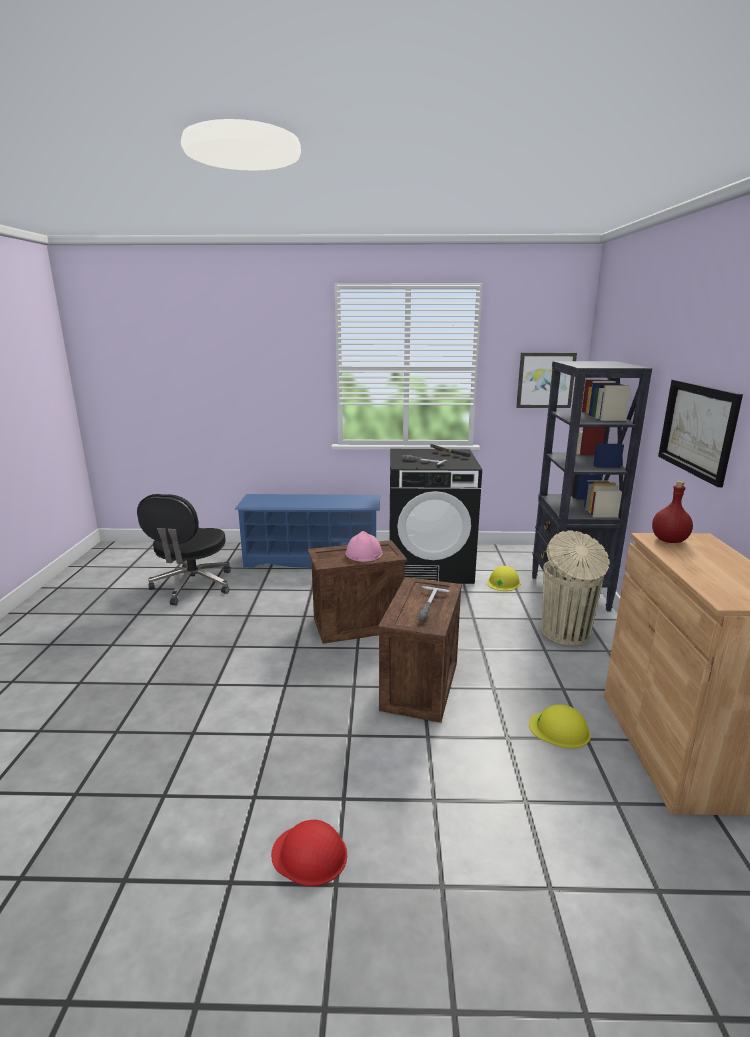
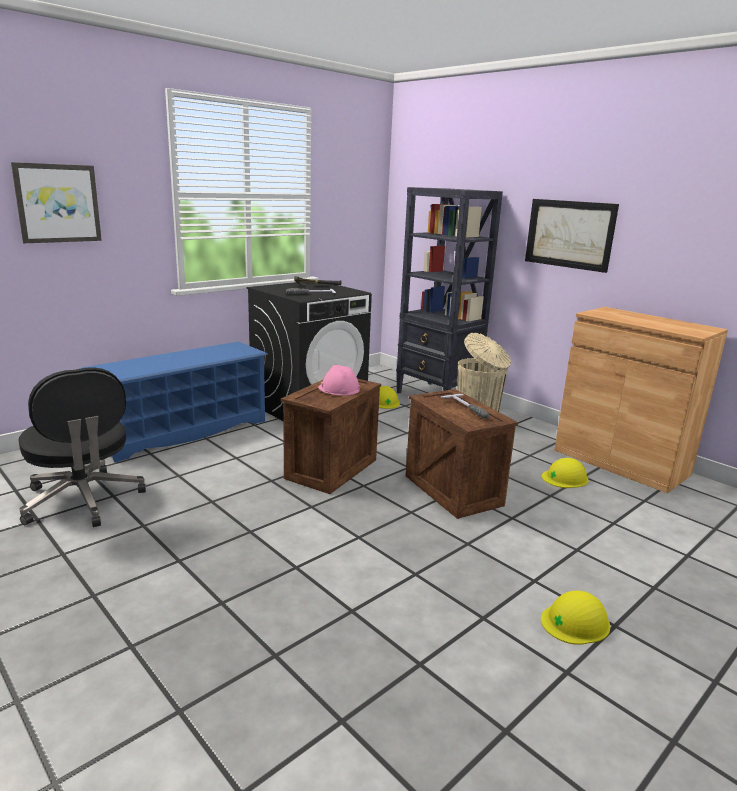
camera: 45 degrees left, 0 degrees up
(310, 854) = (575, 622): red hard hat -> yellow hard hat
(545, 380) = (361, 208): picture -> picture (58, 203)
(669, 541) = (602, 313): red bottle -> none

